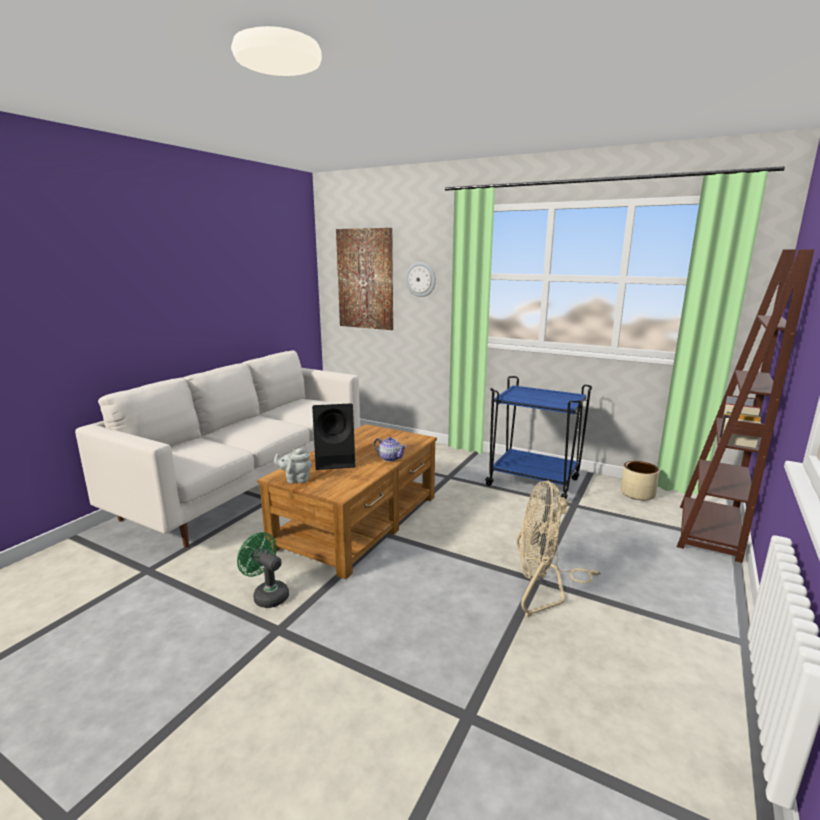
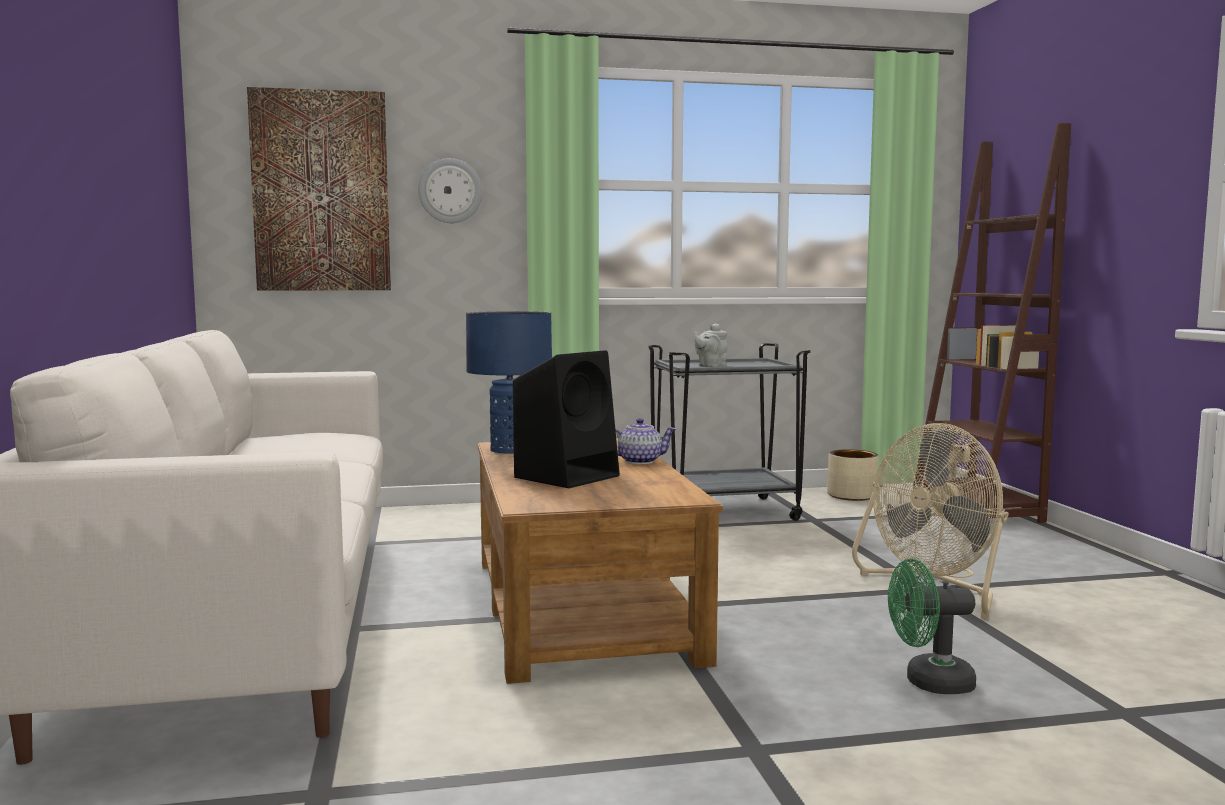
camera: 40 degrees left, 10 degrees down
(267, 595) = (643, 726): green fan -> green fan (929, 683)
(296, 480) = (572, 501): grey teapot -> grey teapot (710, 367)
(363, 433) = (510, 449): none -> blue table lamp
(534, 482) = (724, 511): blue cart -> grey cart

